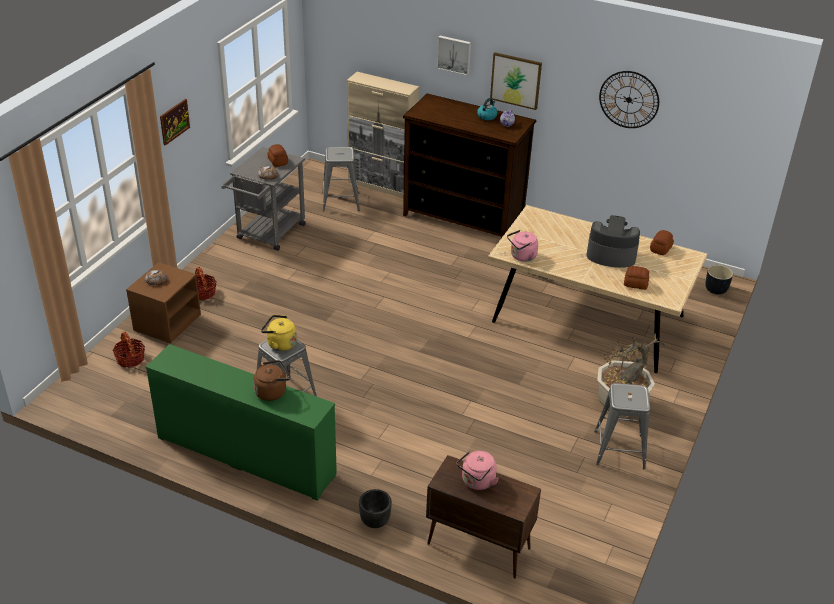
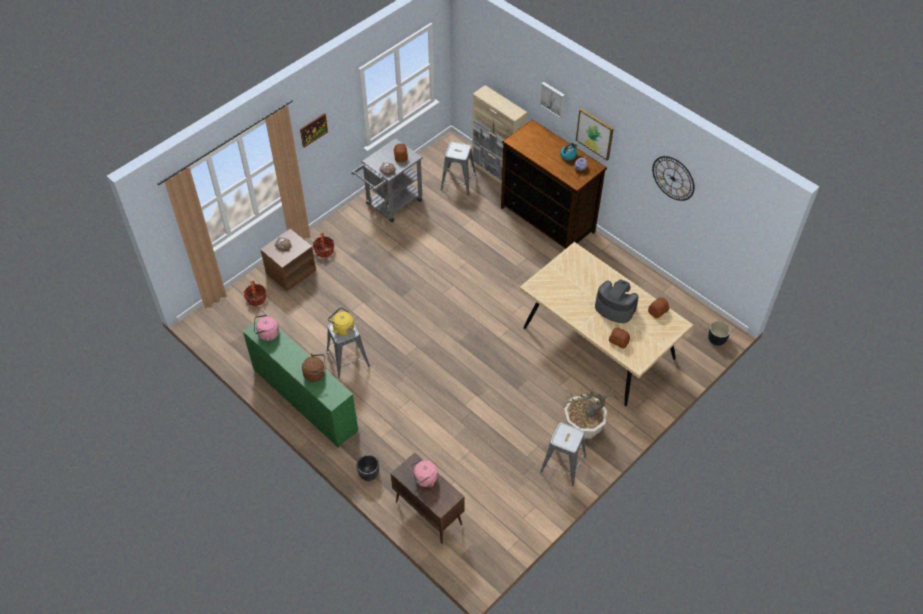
camera: 20 degrees right, 15 degrees up
(521, 256) = (544, 293): pink kettle -> pink kettle (267, 334)

